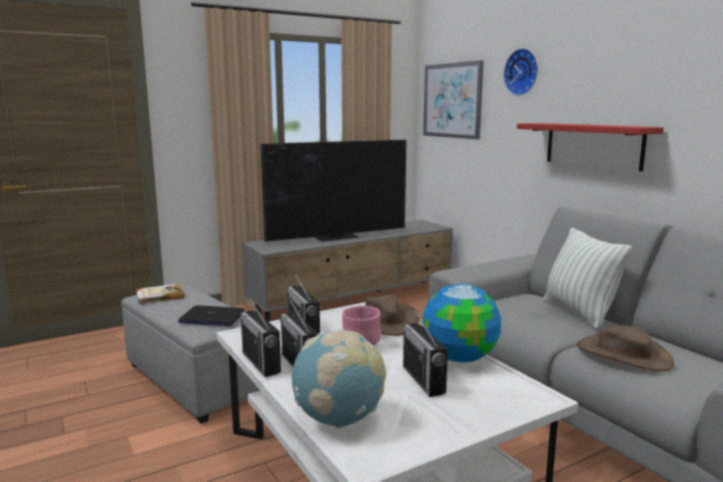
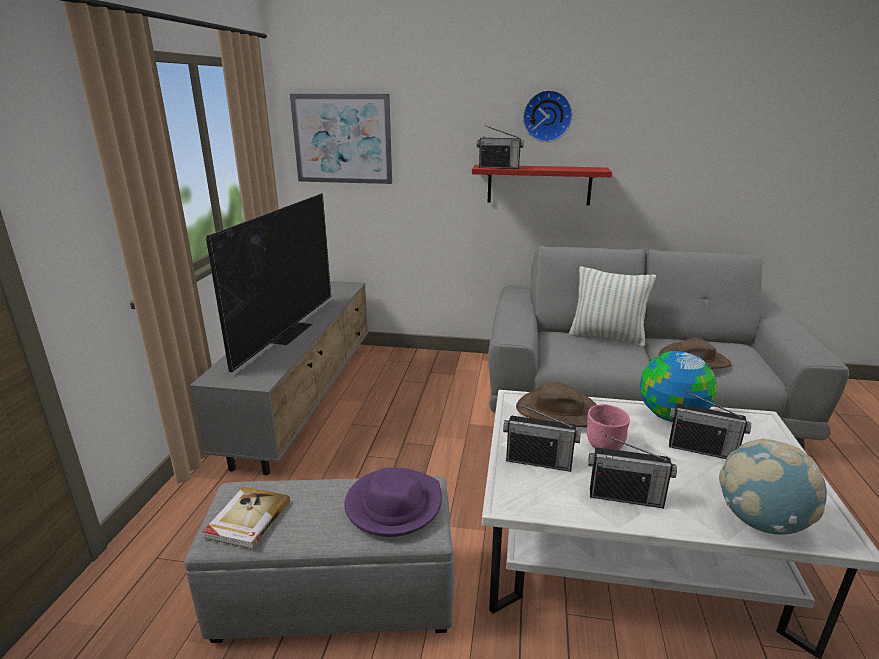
camera: 50 degrees left, 10 degrees up
(211, 318) = (393, 505): laptop -> purple hat
(261, 363) = (603, 518): radio -> radio (499, 167)
(523, 72) = (449, 111): wall clock -> wall clock (547, 116)

